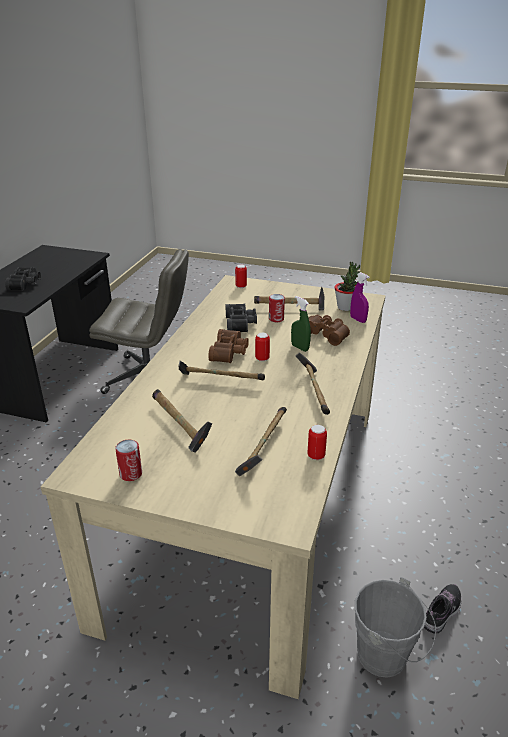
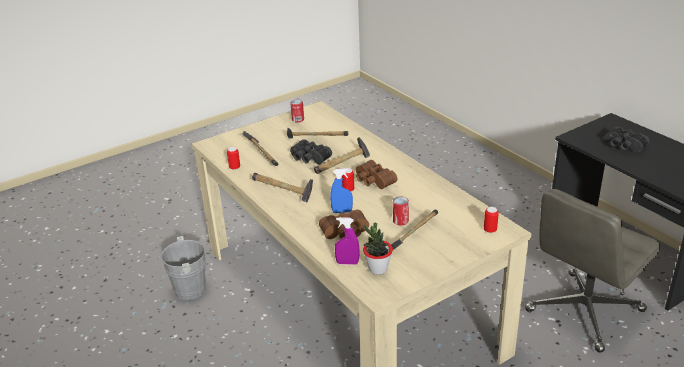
camera: 130 degrees right, 0 degrees up
(241, 324) = (411, 201): black binoculars -> black binoculars (308, 158)
(300, 348) = (342, 211): green spray bottle -> blue spray bottle
(442, 611) = (174, 329): shoe -> none

